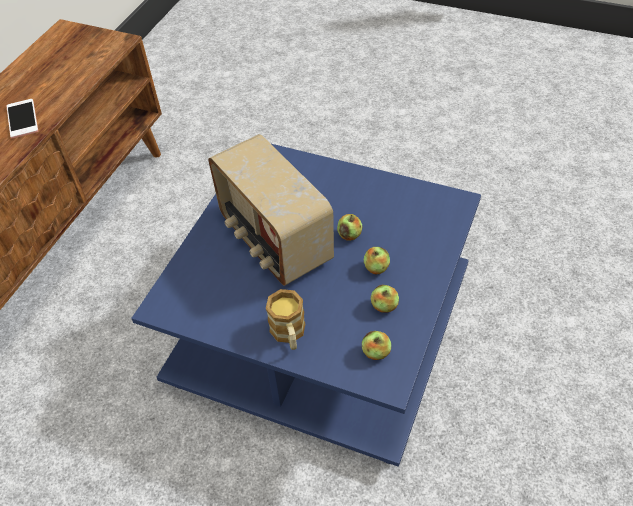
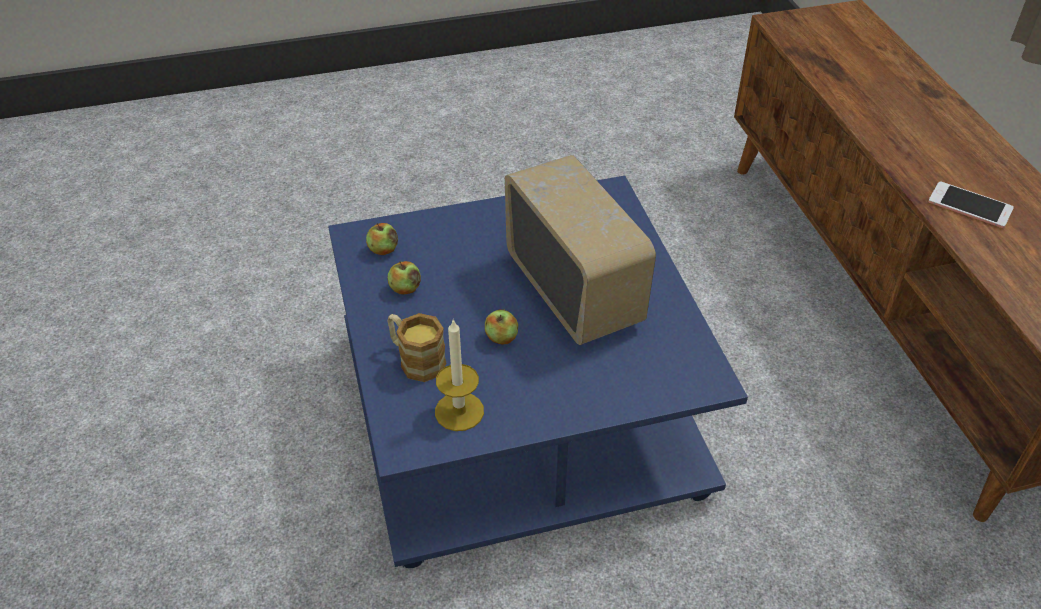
camera: 140 degrees right, 5 degrees down
(274, 241) = (575, 291): radio -> radio turned 45 degrees clockwise
(289, 334) = (474, 226): mug -> mug (416, 360)
(376, 268) = (442, 319): apple -> none
(411, 204) = (459, 411): none -> candle

